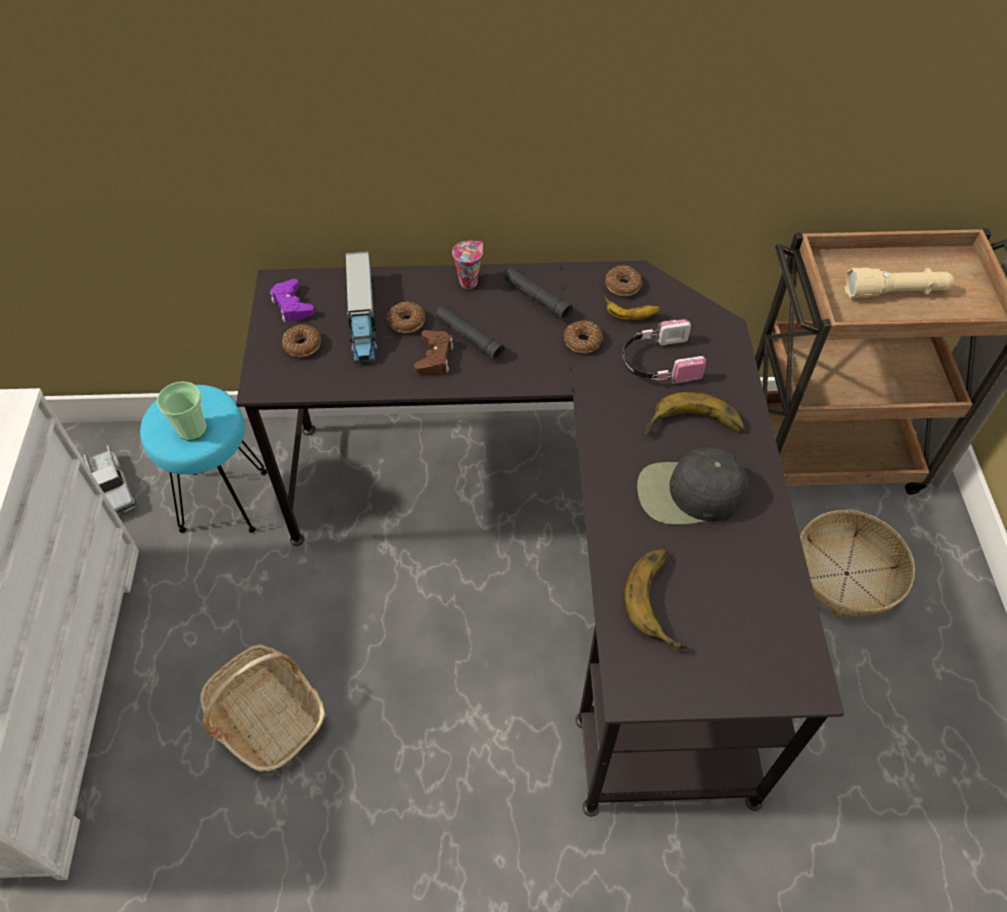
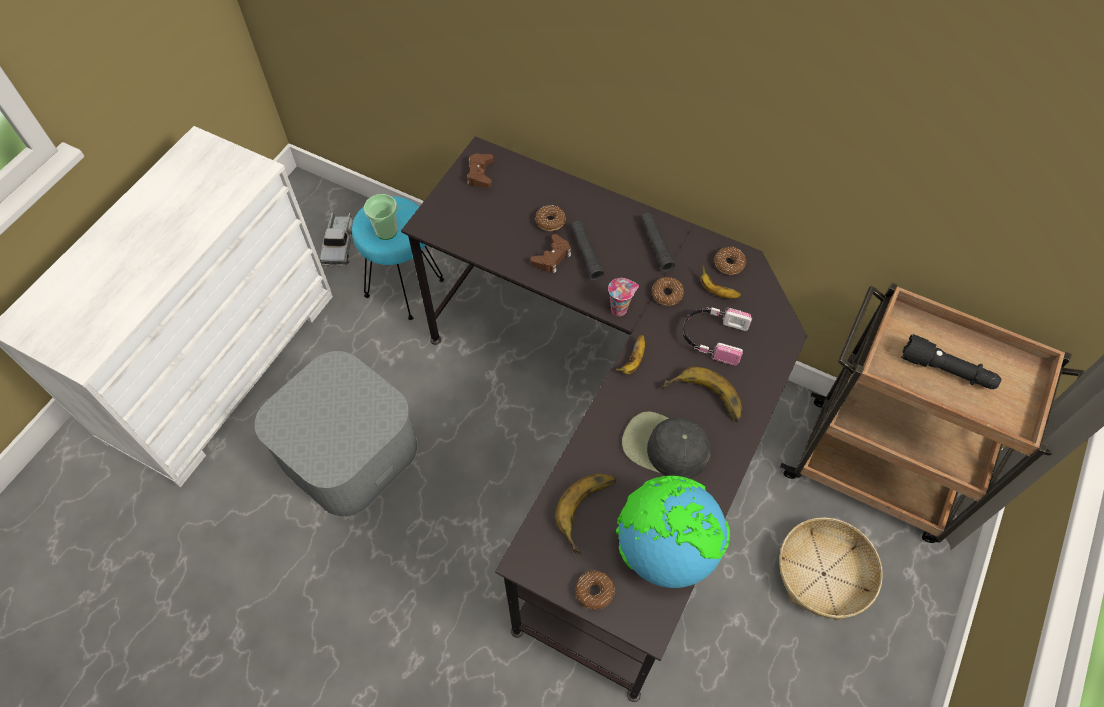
camera: 30 degrees right, 5 degrees up
(267, 715) = (348, 450): basket -> grey storage box
(292, 305) = (480, 174): purple game controller -> brown game controller
(302, 345) = (469, 207): donut -> donut (594, 591)
(363, 319) = (521, 205): toy truck -> none
(469, 281) = (615, 209): cup -> cup (620, 309)
(596, 423) = (633, 361): none -> banana
(765, 596) = (665, 549): none -> globe
(895, 292) = (946, 371): beige flashlight -> black flashlight

